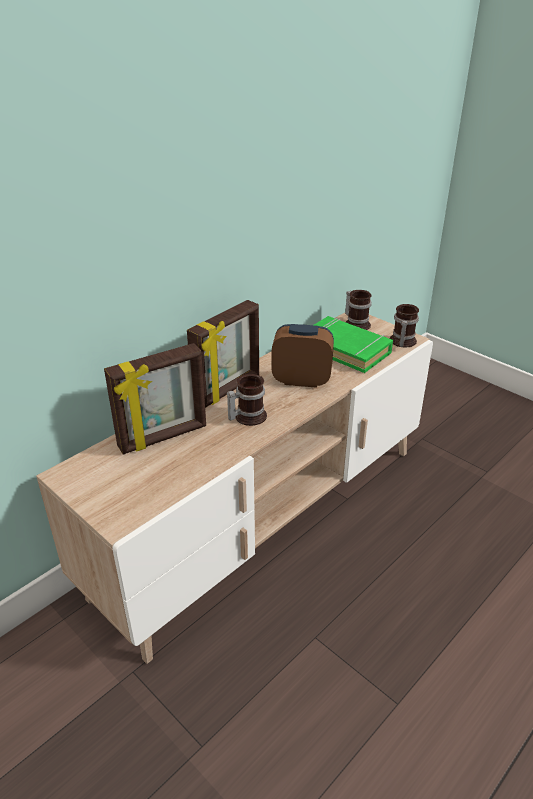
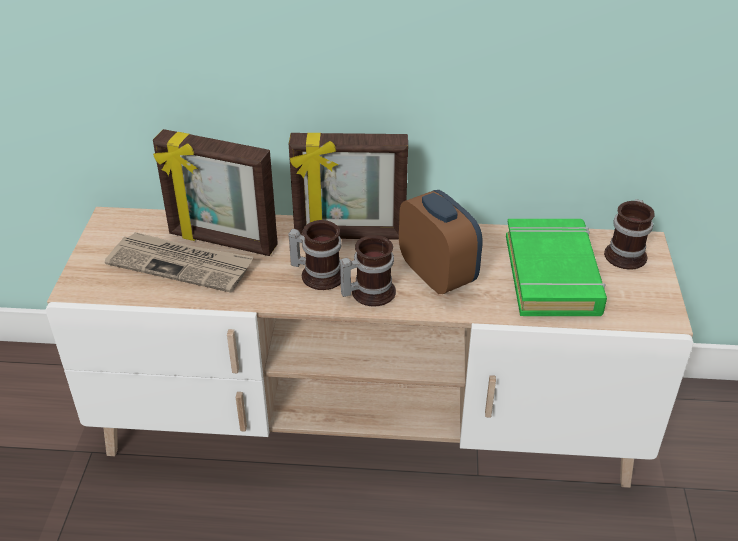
camera: 50 degrees right, 5 degrees up
(162, 464) = (181, 264): none -> newspaper
(401, 342) = (642, 312): mug -> mug (368, 292)

